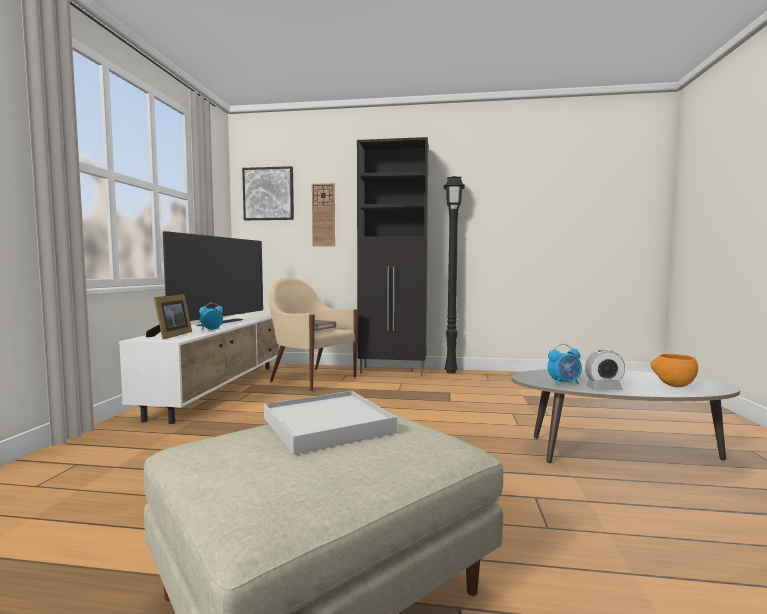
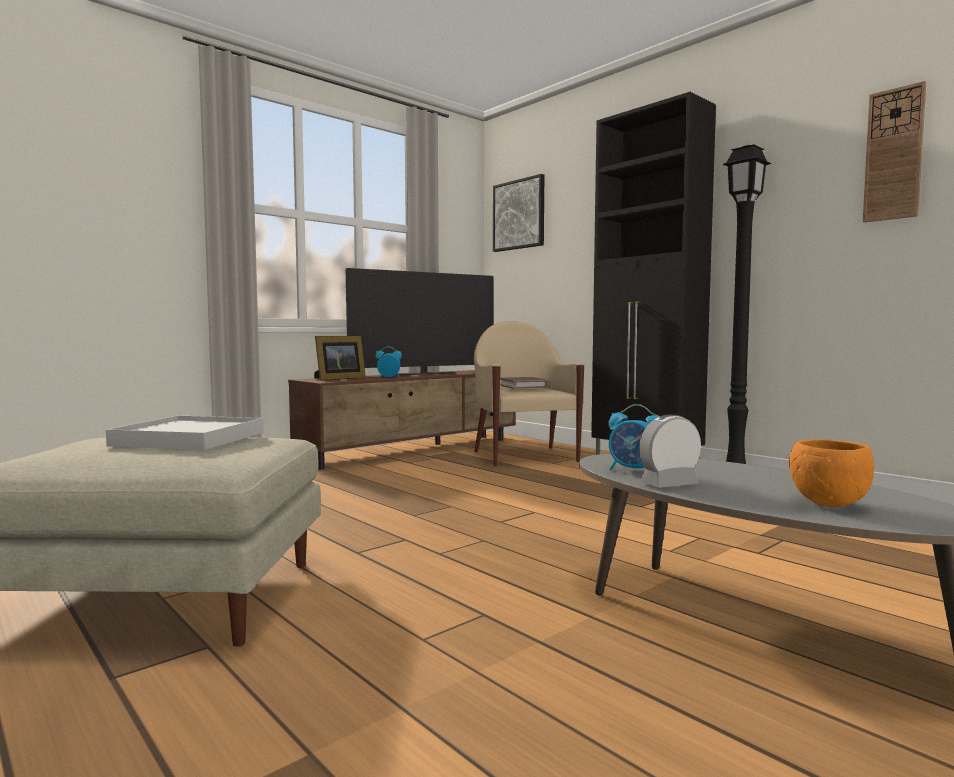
camera: 40 degrees right, 0 degrees up
(220, 389) = (415, 451): white tv stand -> brown tv stand
(323, 215) = (576, 235): wall clock -> wall clock (894, 154)
(603, 388) = (669, 484): alarm clock -> alarm clock turned 120 degrees clockwise

